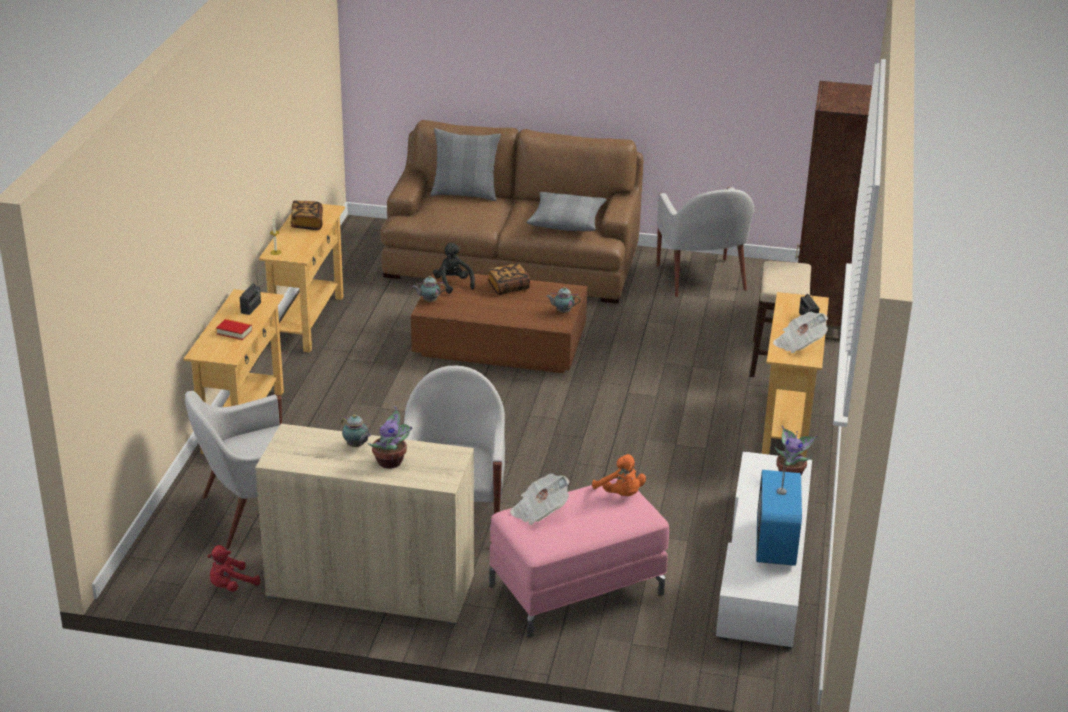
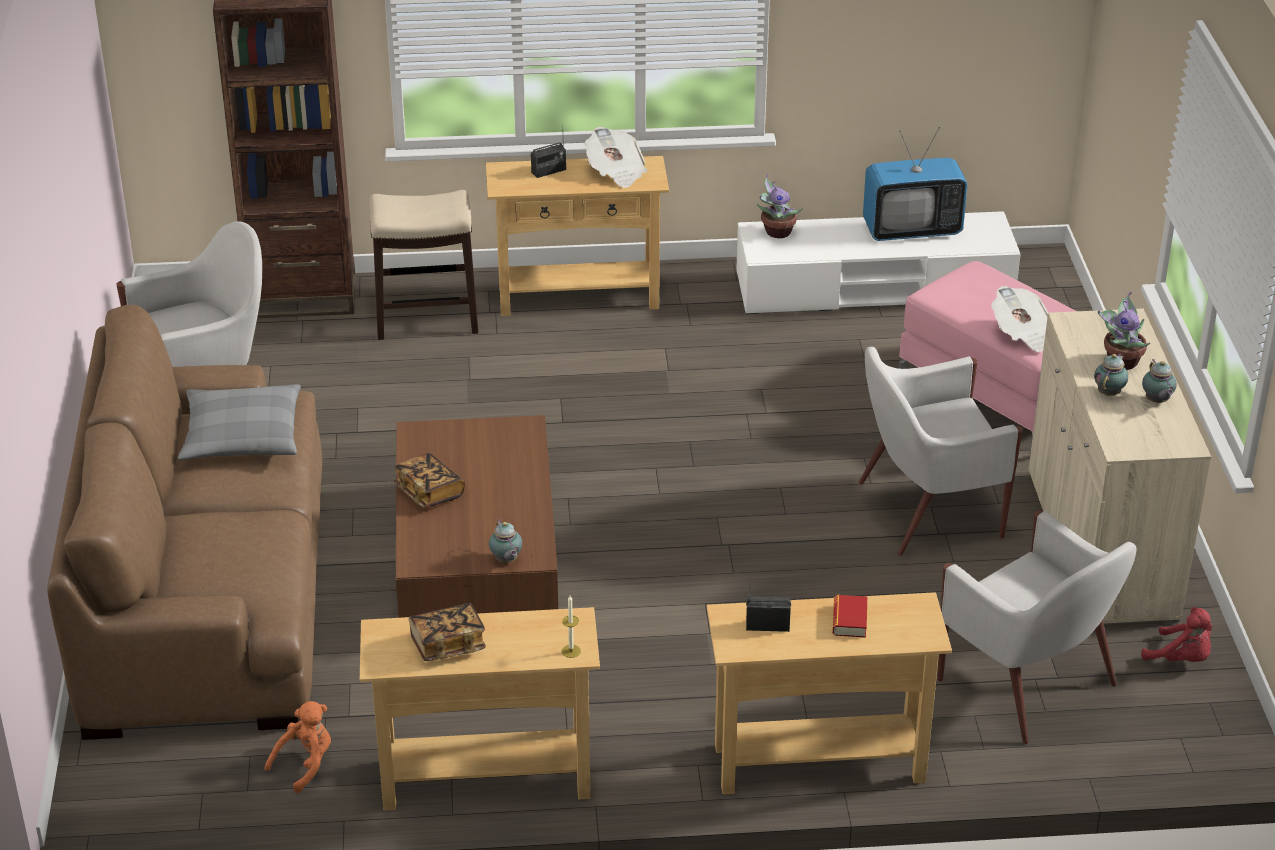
camera: 105 degrees left, 5 degrees up
(453, 284) = (440, 548): black plush toy -> none
(465, 194) = (167, 558): grey pillow -> none
(562, 312) = (486, 430): teapot -> teapot (1156, 401)
(620, 494) = (949, 290): orange plush toy -> orange plush toy (305, 764)

